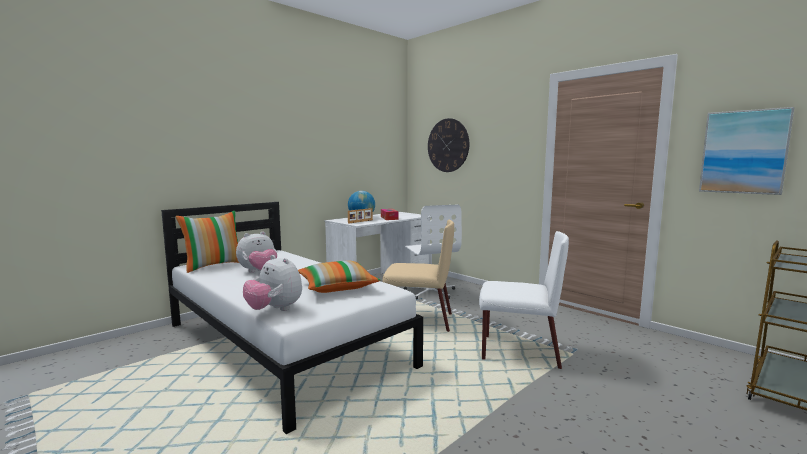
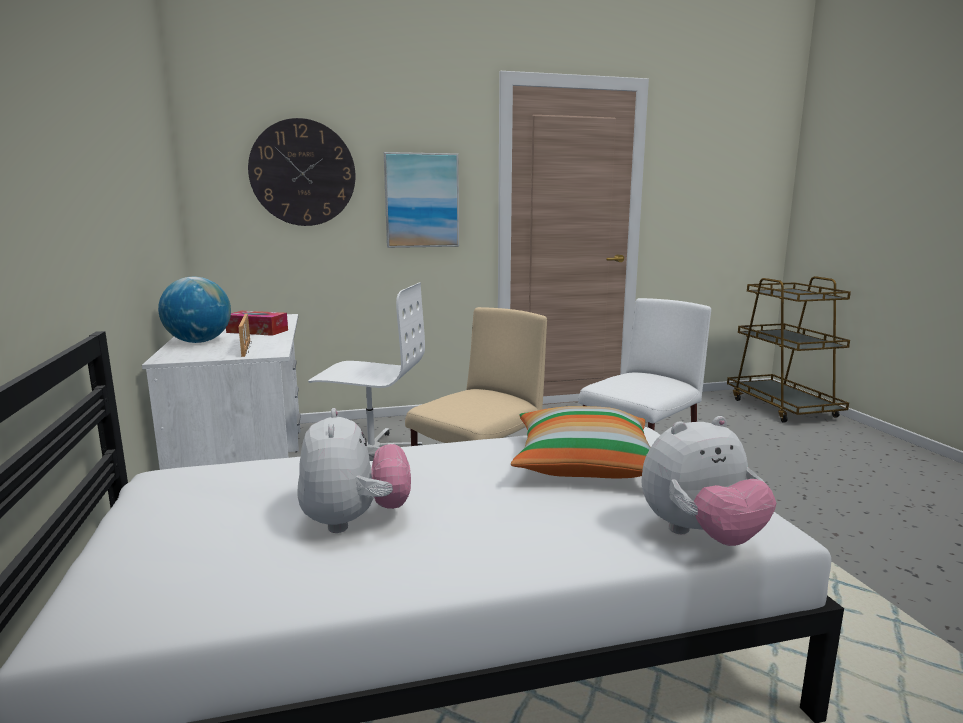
camera: 60 degrees left, 5 degrees up
(214, 265) = (172, 579): pillow -> none
(743, 152) = (702, 195): picture -> picture (421, 200)

